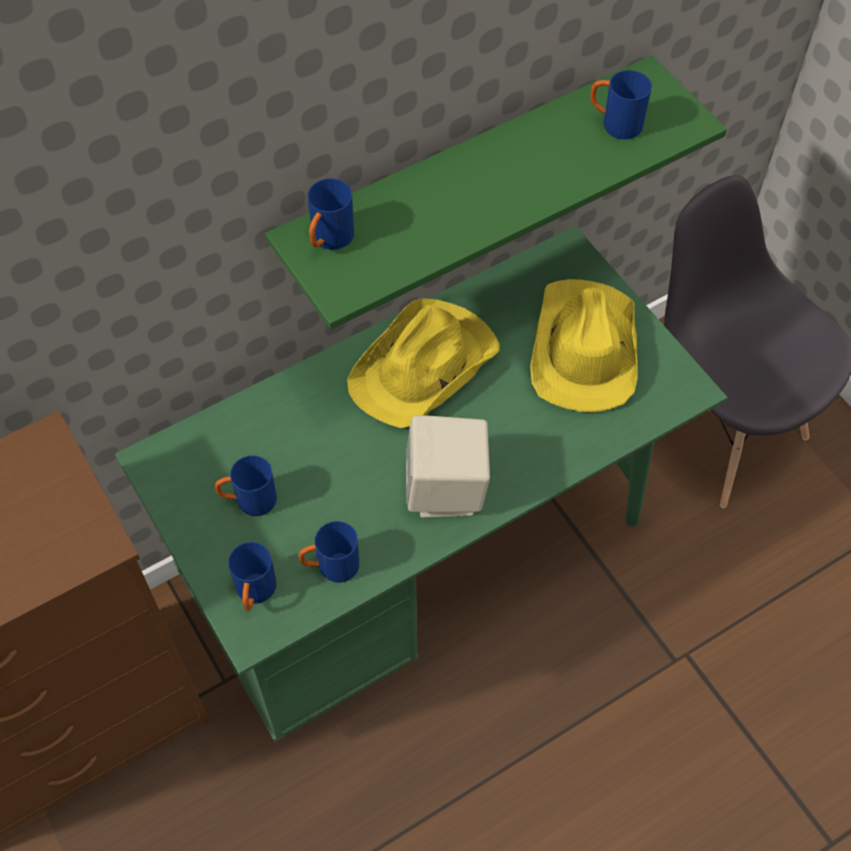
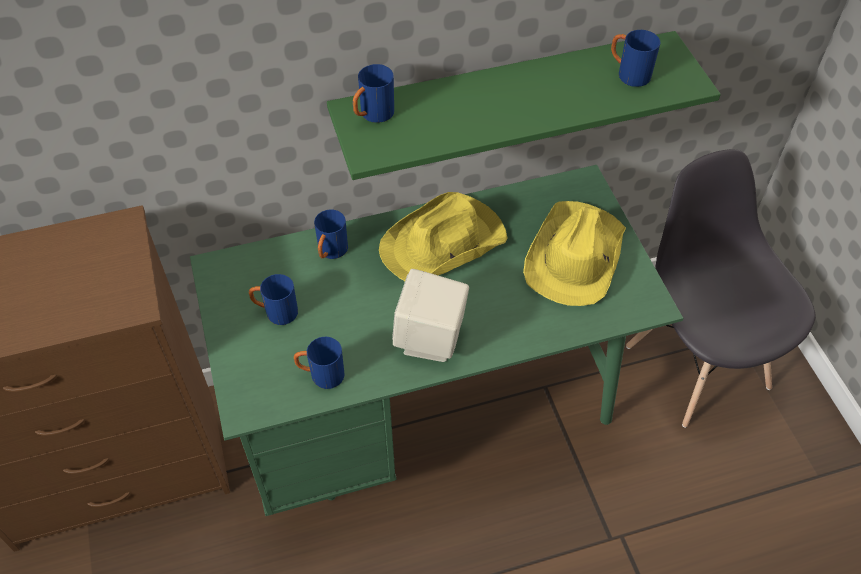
camera: 15 degrees right, 5 degrees down
(255, 593) = (256, 381): blue mug -> blue mug (330, 252)

